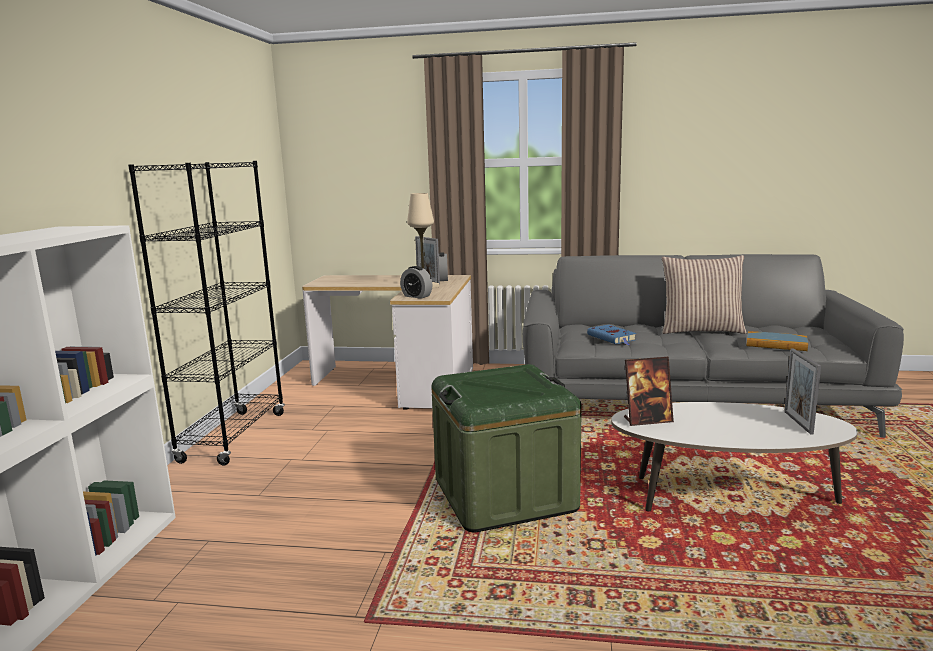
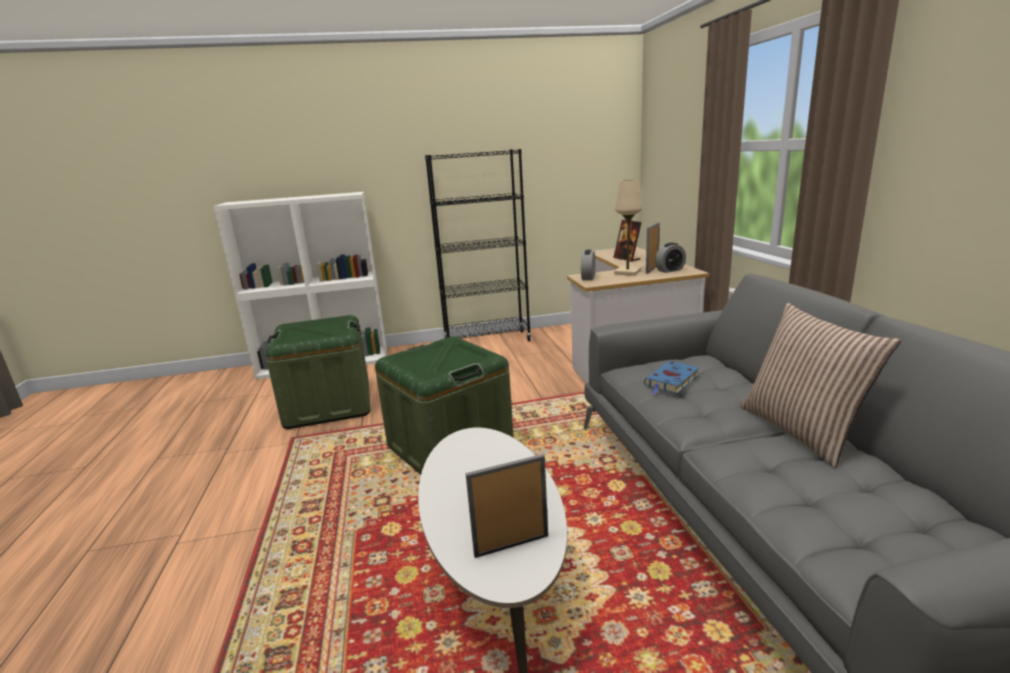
camera: 70 degrees right, 5 degrees up
(279, 581) = (329, 405): none -> green storage box
(647, 420) = (472, 445): picture frame -> picture frame (627, 259)
(776, 344) = (790, 496): book -> none

